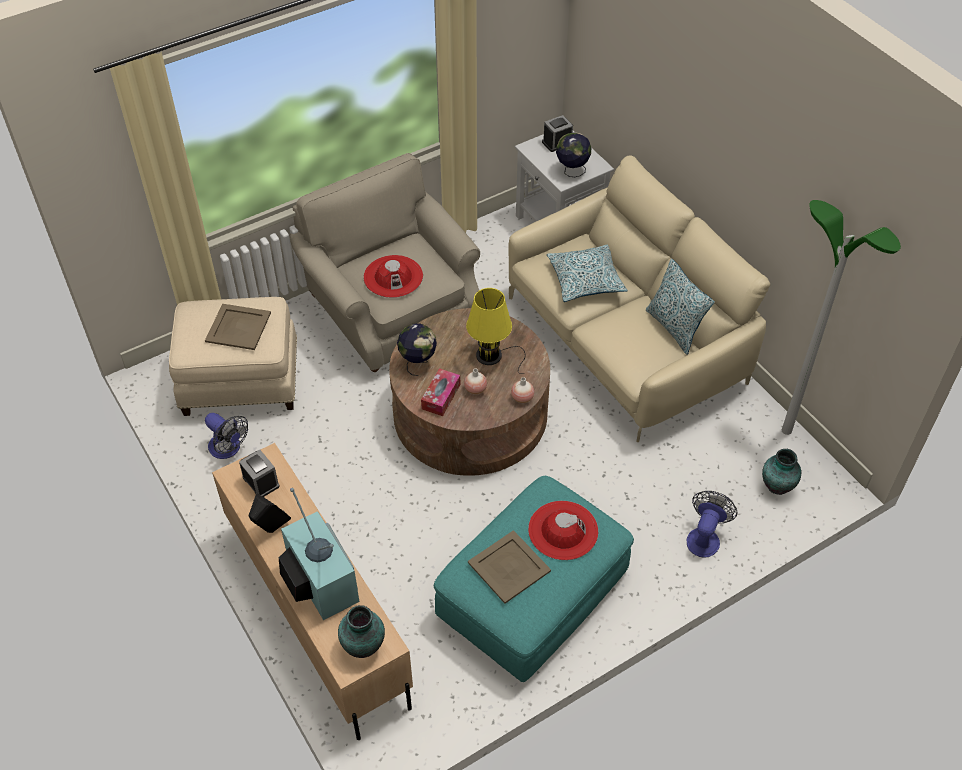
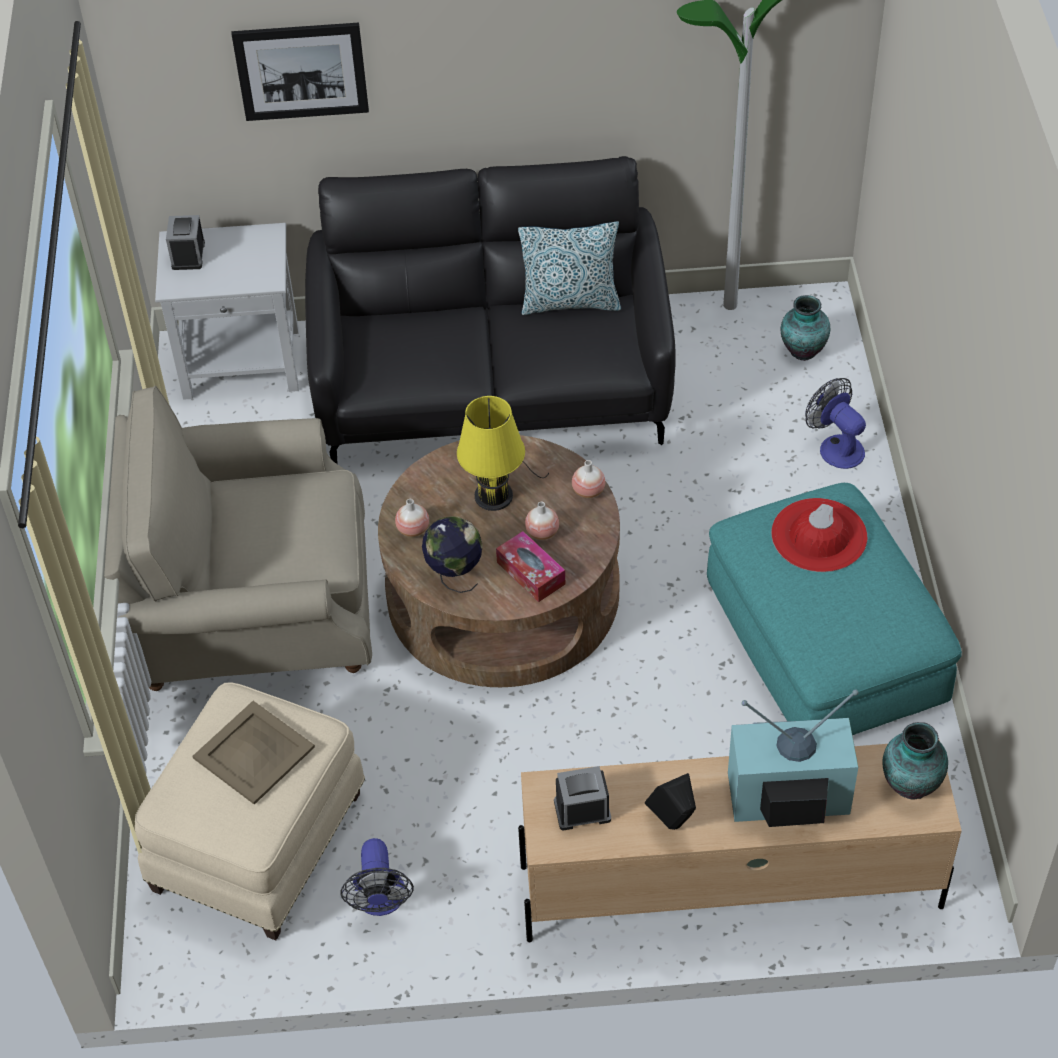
camera: 60 degrees left, 0 degrees up
(228, 449) = (381, 901): fan -> fan turned 105 degrees clockwise
(393, 276) = (286, 536): red hat -> none
(440, 330) = (413, 529): none -> vase
(508, 567) = (843, 609): beige tray -> none
(572, 171) = (257, 264): globe -> none
(585, 280) = (431, 348): pillow -> none
(625, 340) = (492, 385): beige sofa -> black sofa
(644, 81) = (301, 71): none -> picture

